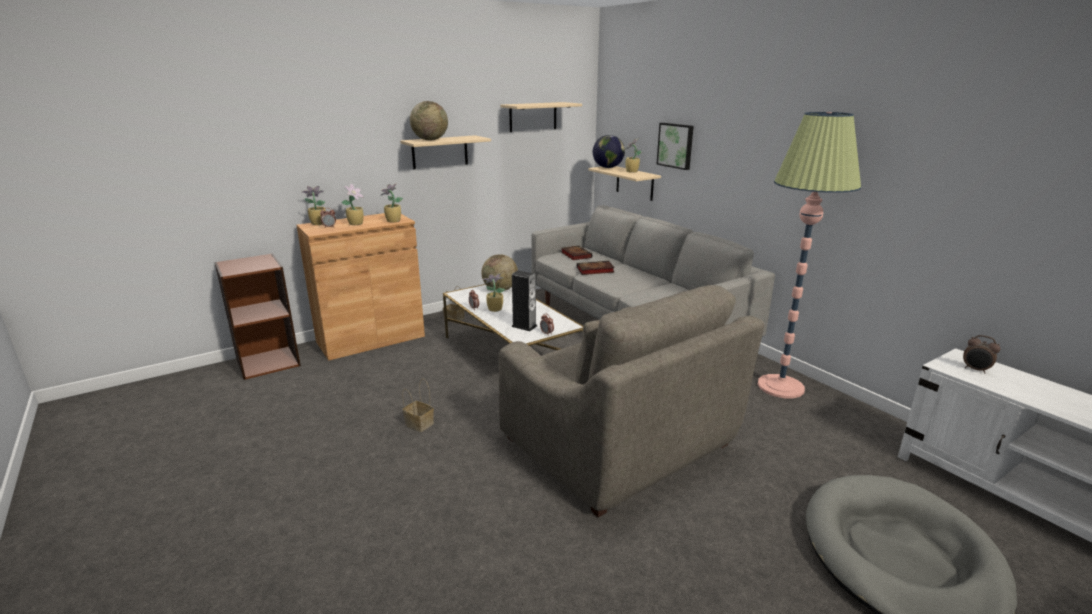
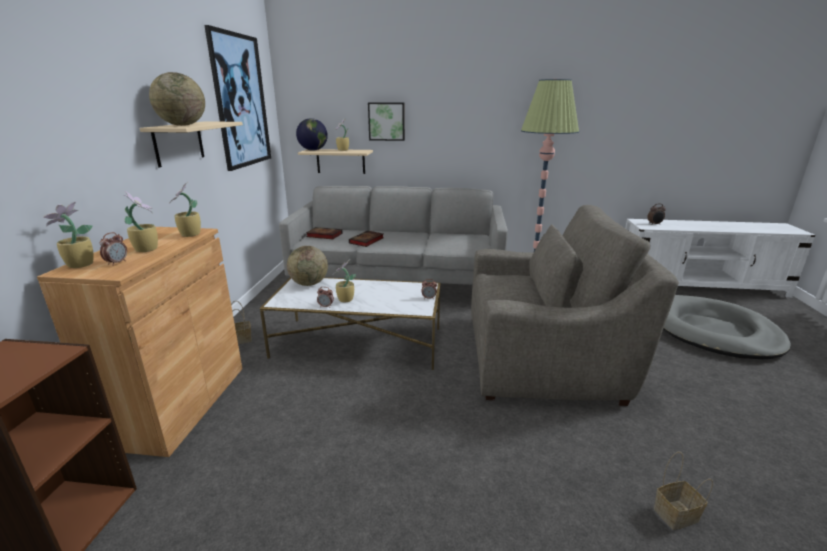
camera: 50 degrees left, 0 degrees up
(418, 424) = (406, 441): basket -> basket (675, 515)
(524, 326) = (400, 301): speaker -> none
(533, 117) = (241, 101): beige shelf -> picture

